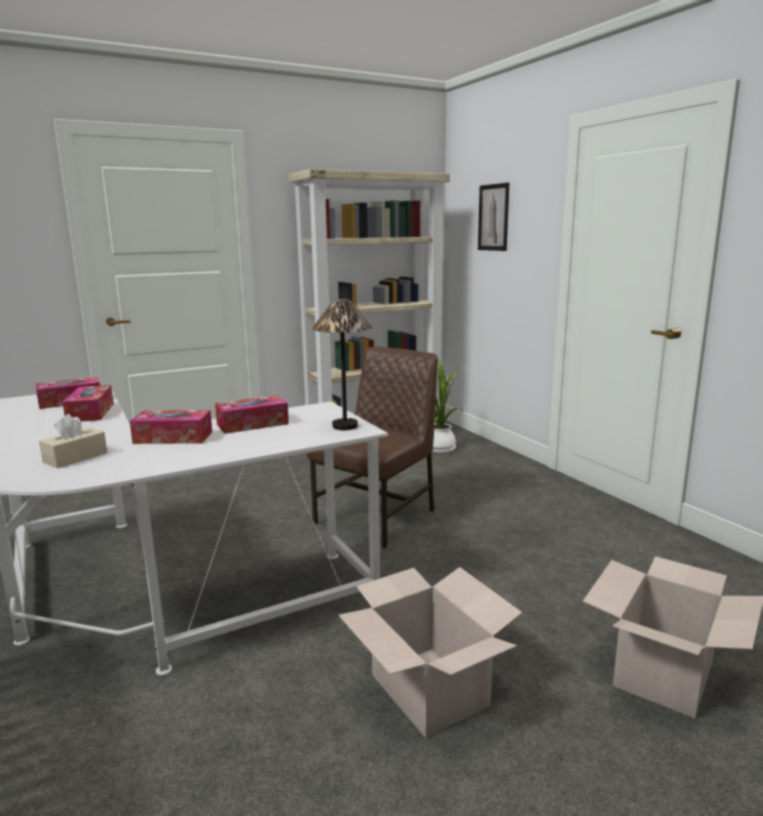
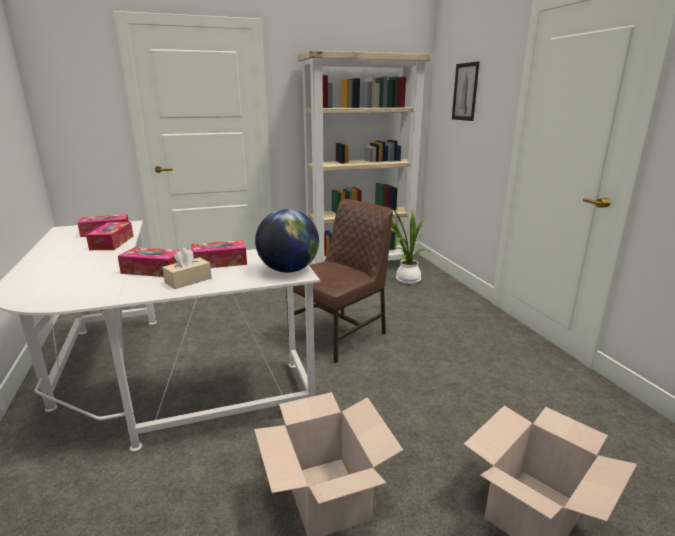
camera: 10 degrees right, 5 degrees up
(75, 457) = (72, 283): beige tissue box -> beige tissue box (188, 280)
(344, 426) = (288, 270): table lamp -> globe

